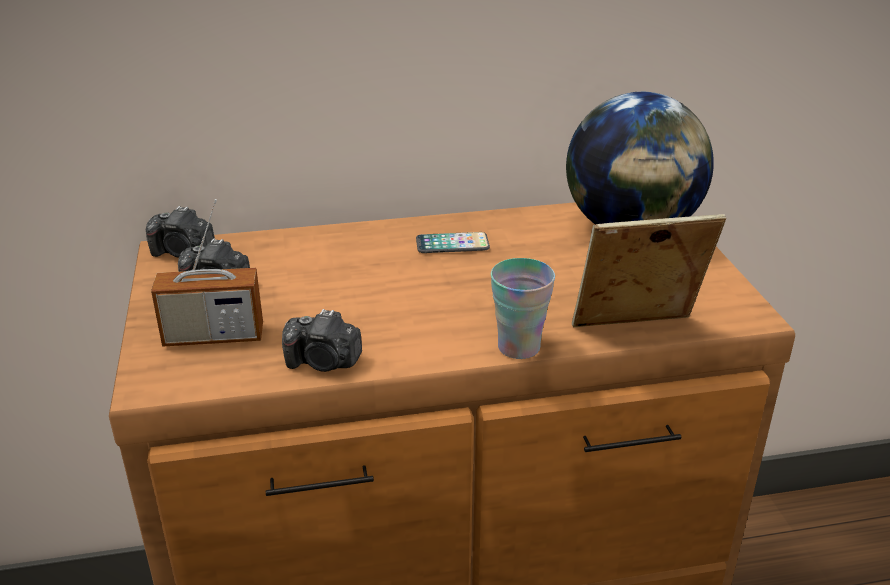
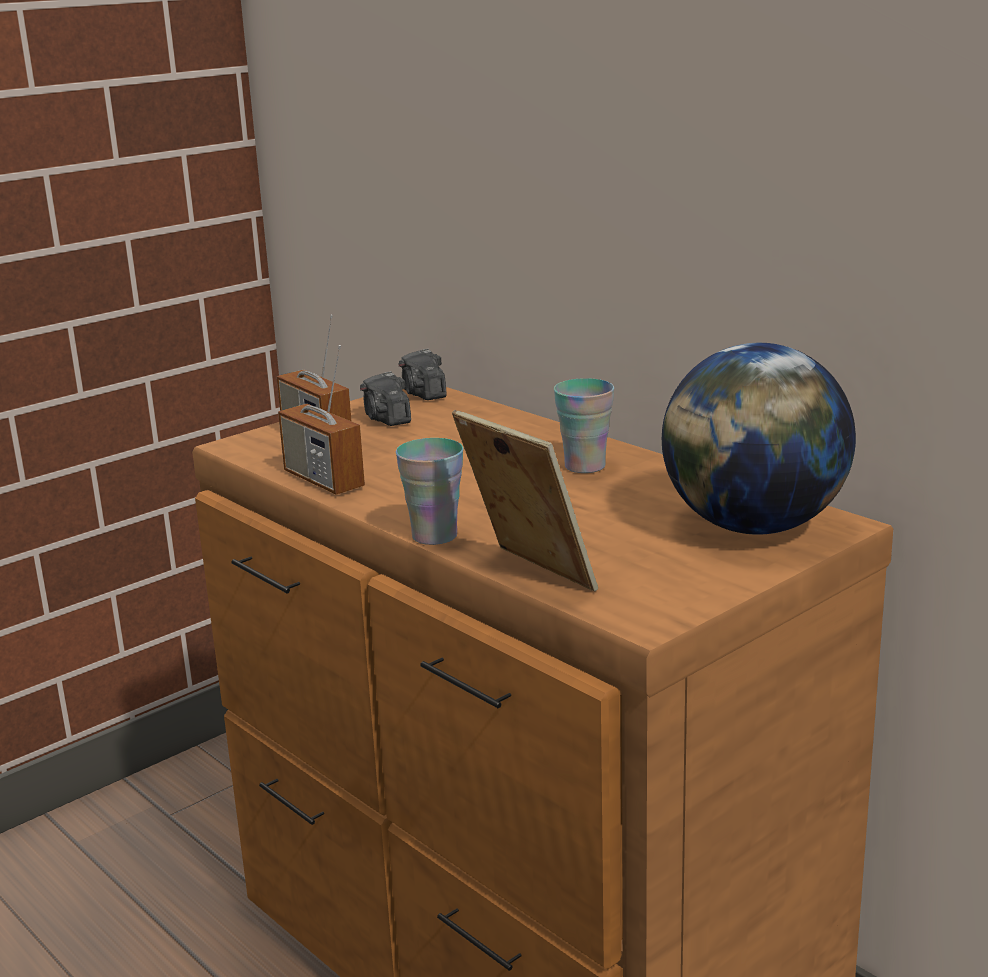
camera: 60 degrees right, 10 degrees down
(323, 362) = (323, 480): camera -> radio
(452, 244) = (585, 466): phone -> cup

